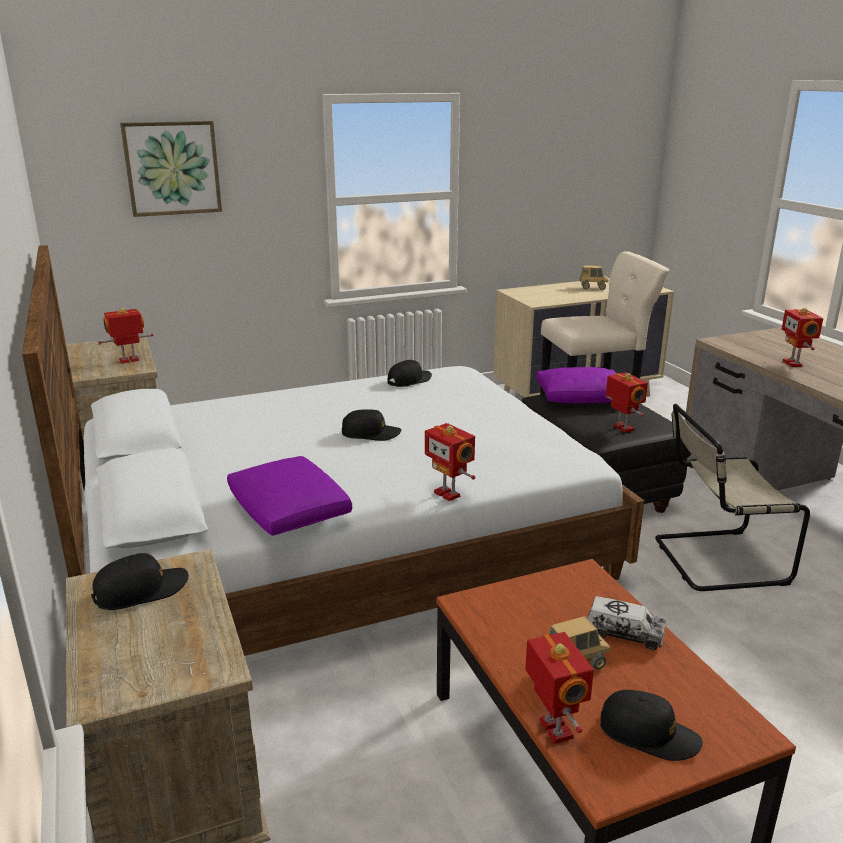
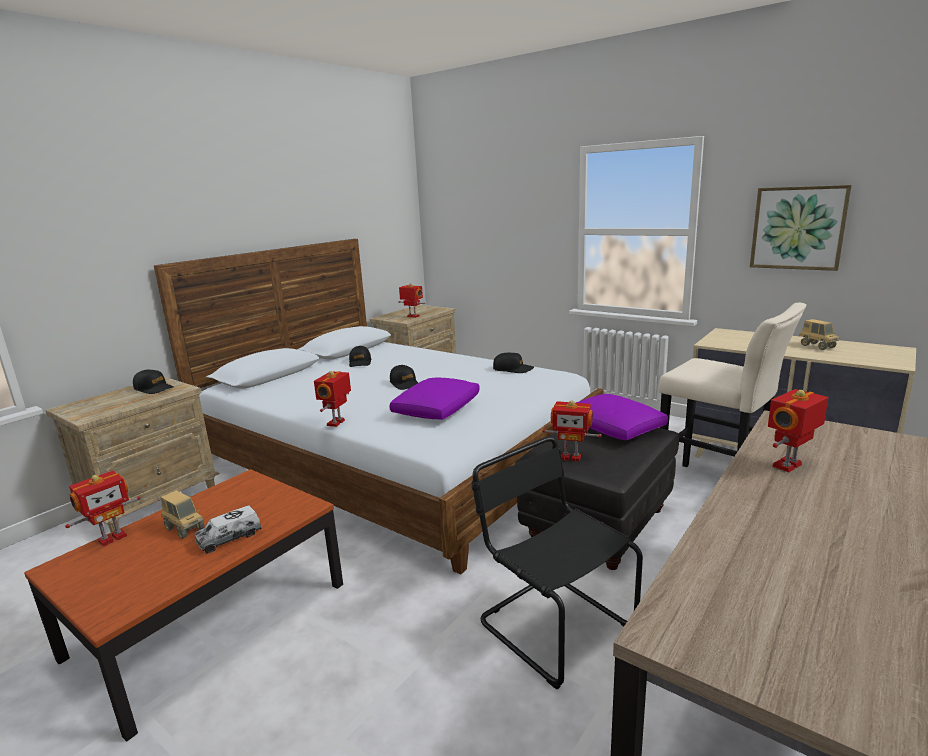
camera: 60 degrees right, 5 degrees down
(172, 168) = (483, 202): picture -> picture (798, 228)
(288, 509) = (284, 396): purple pillow -> purple pillow (437, 409)
(622, 428) = (571, 457): toy robot -> toy robot turned 75 degrees clockwise
(624, 633) = (229, 538): toy truck -> toy truck turned 60 degrees clockwise
(648, 734) = (108, 572): black cap -> black cap (360, 362)
(715, 560) = (551, 623): beige chair -> black chair

